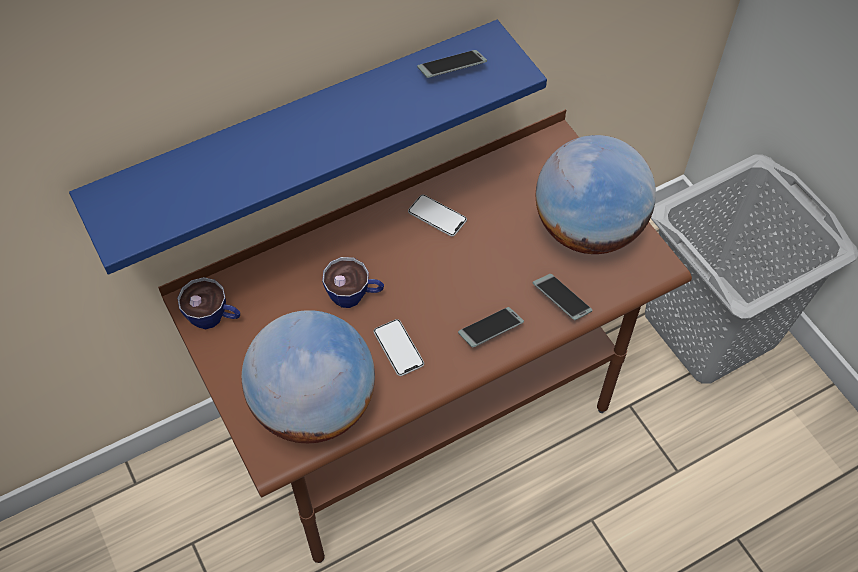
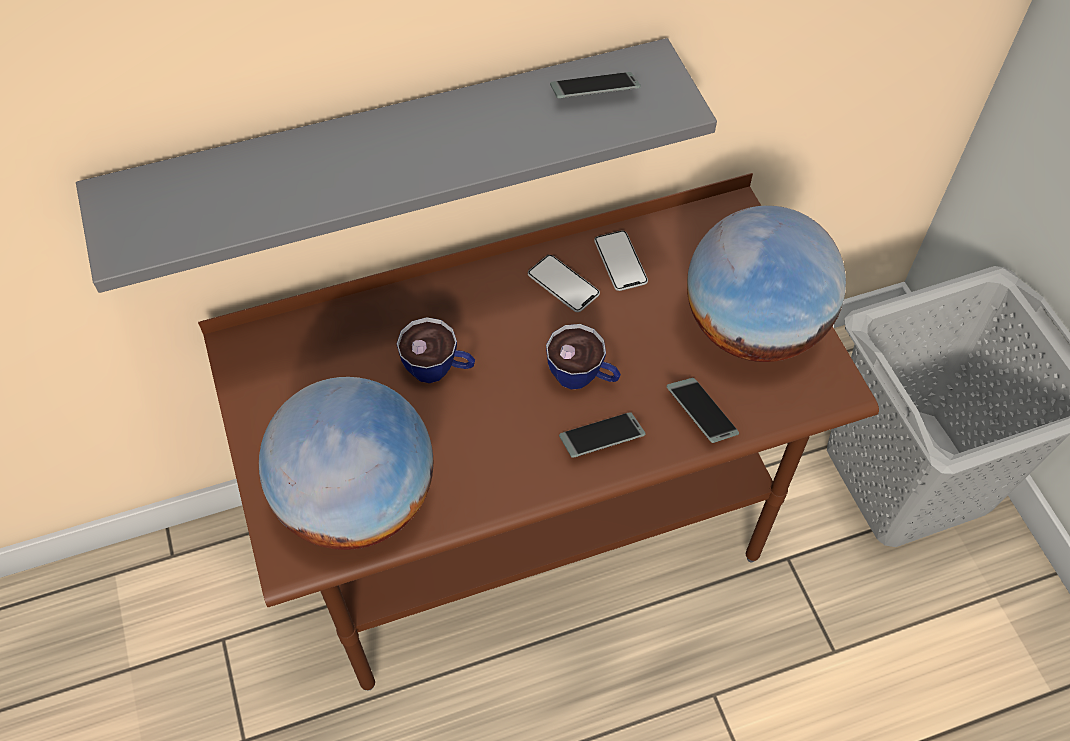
camera: 10 degrees right, 0 degrees up
(214, 318) = (260, 370): cup -> cup (583, 377)
(300, 134) = (392, 152): blue shelf -> grey shelf
(398, 348) = (479, 443): phone -> phone (620, 261)

